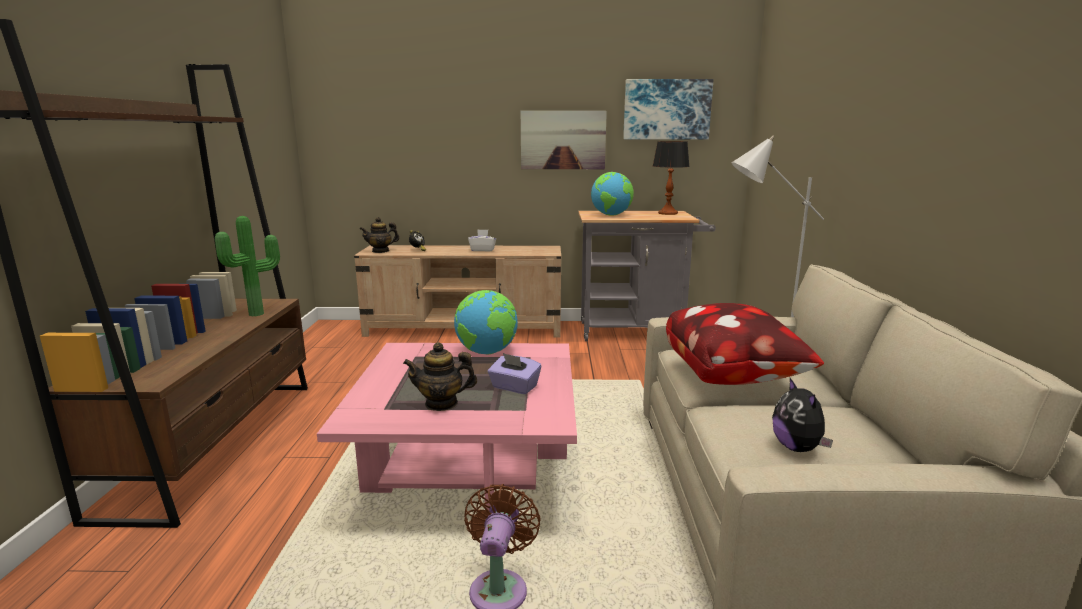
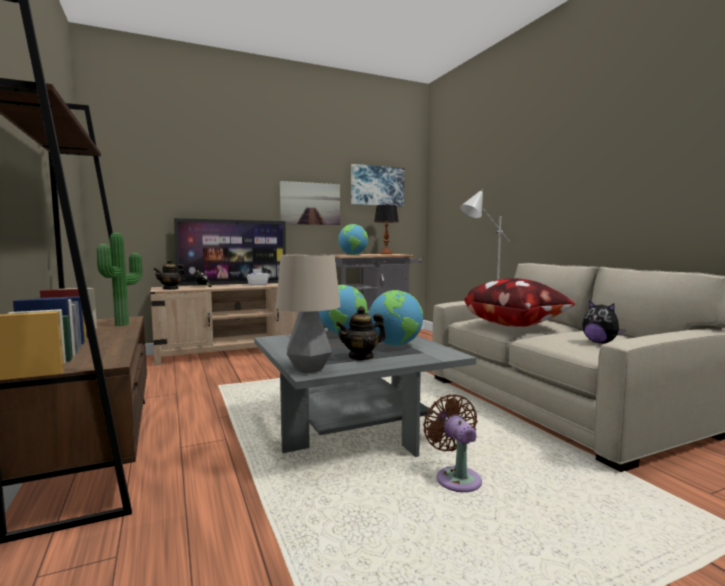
camera: 25 degrees left, 10 degrees down
(358, 414) = (309, 369): none -> table lamp
(458, 246) = (233, 284): none -> television
(468, 474) = (354, 426): pink coffee table -> grey coffee table
(514, 387) = (395, 345): purple tissue box -> globe

